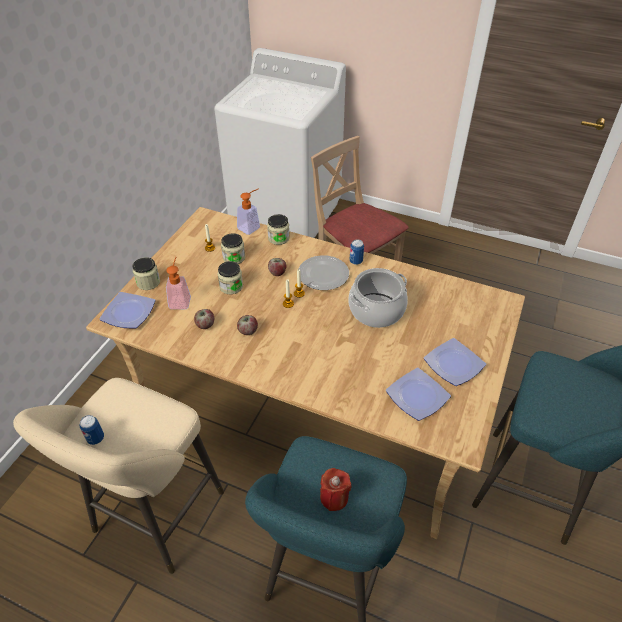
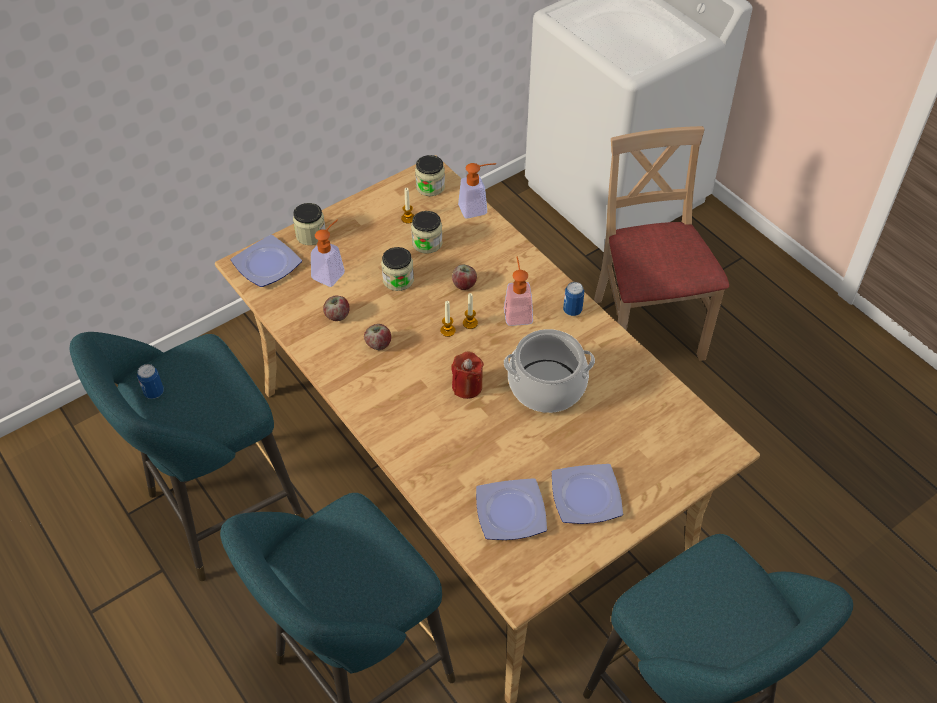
camera: 30 degrees right, 5 degrees up
(154, 517) = (217, 513): beige stool -> turquoise stool
(278, 238) = (499, 238): jar -> jar (430, 187)
(323, 275) = (517, 311): plate -> soap dispenser
(334, 497) = (340, 573): red candle -> red candle (467, 386)

